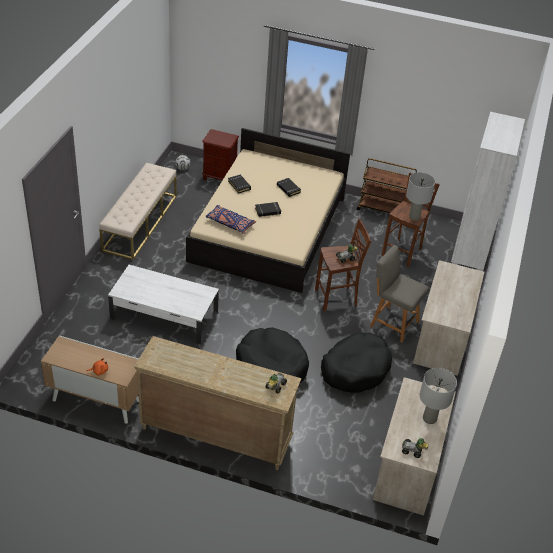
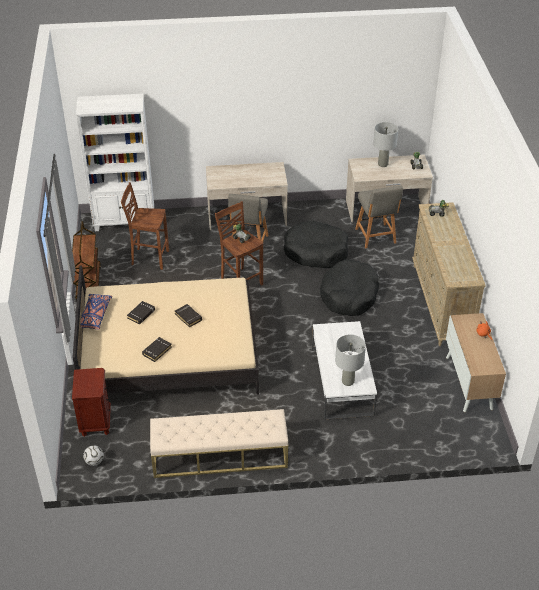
camera: 110 degrees left, 0 degrees up
(230, 223) = (225, 337): blue pillow -> blue pillow (95, 316)
(357, 431) = (376, 237): none -> grey chair
(414, 217) = (153, 213): grey table lamp -> grey table lamp (348, 381)

